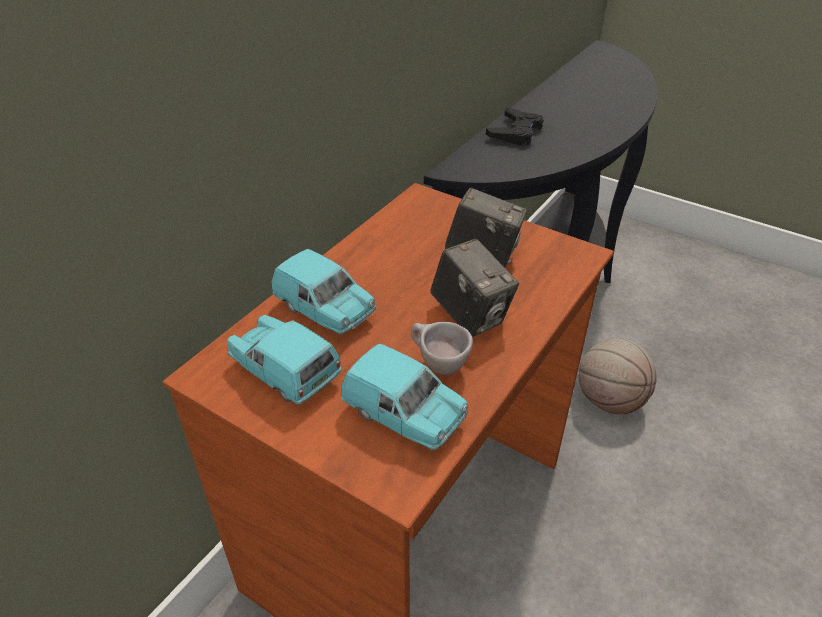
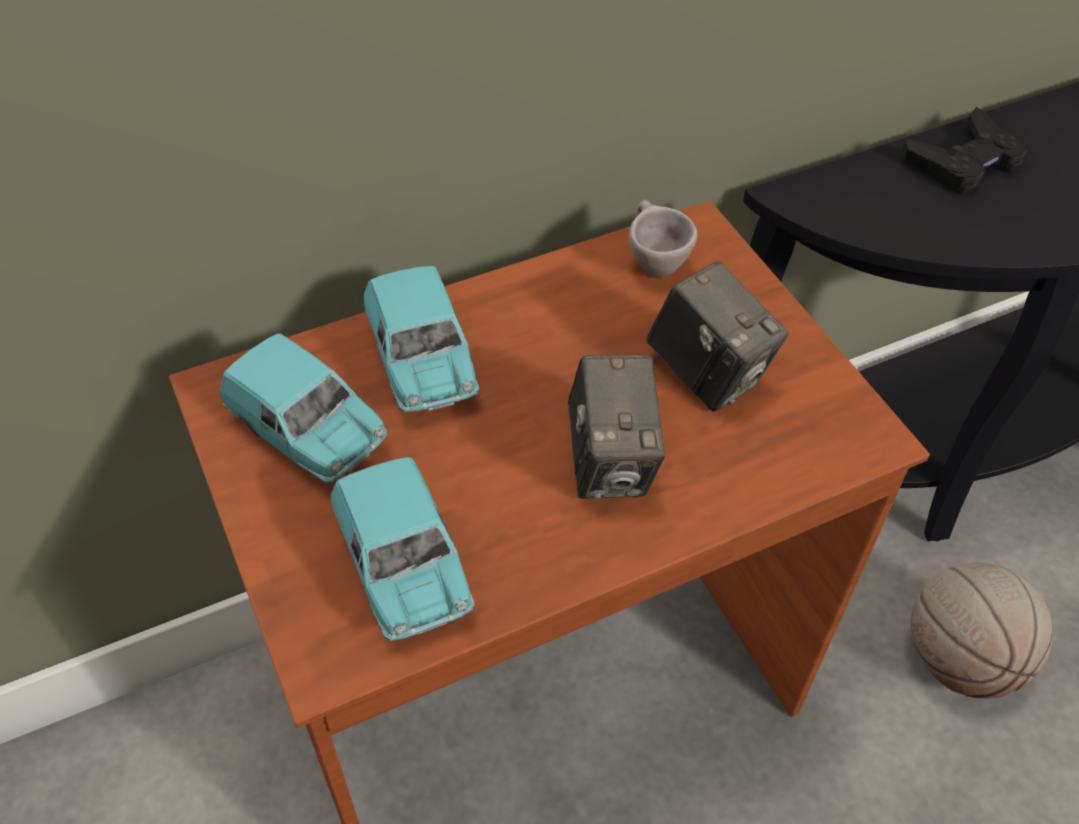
camera: 30 degrees right, 10 degrees up
(285, 373) = (309, 433): turquoise toy car -> turquoise toy car turned 150 degrees clockwise
(437, 365) = (503, 518): beige cup -> beige cup (652, 262)

